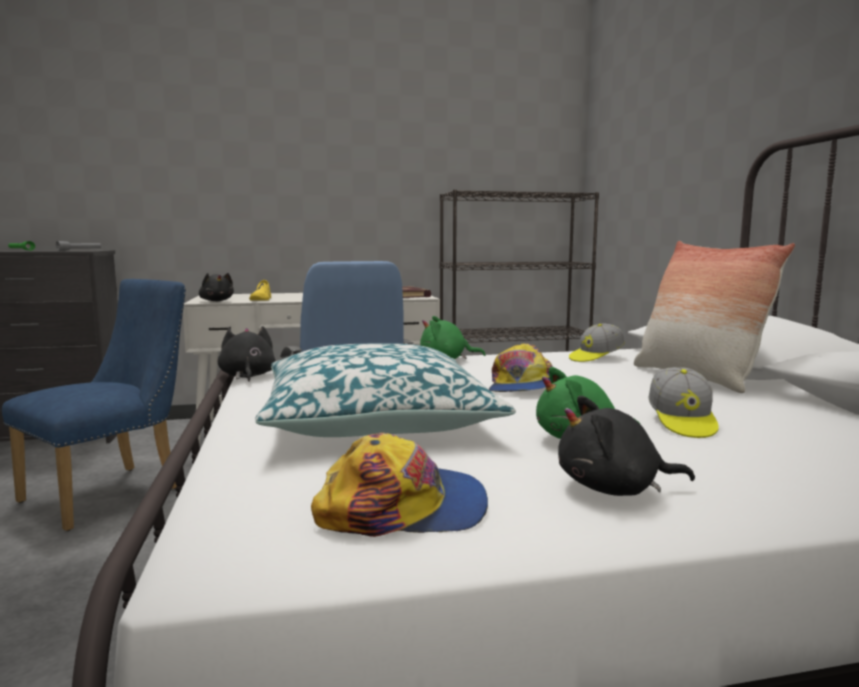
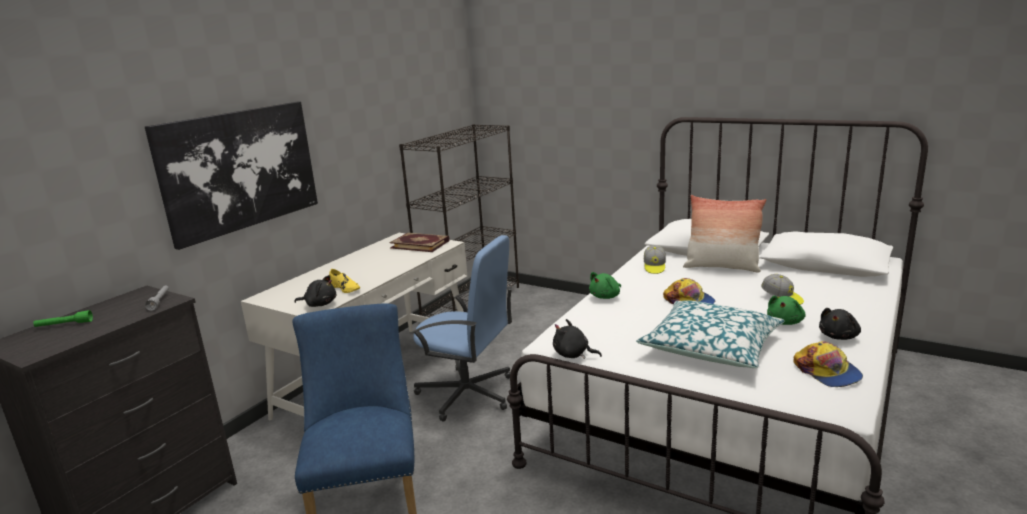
camera: 45 degrees left, 10 degrees up
(228, 175) = (240, 169): none -> picture
(404, 508) = (827, 372): cap -> cap turned 120 degrees clockwise

